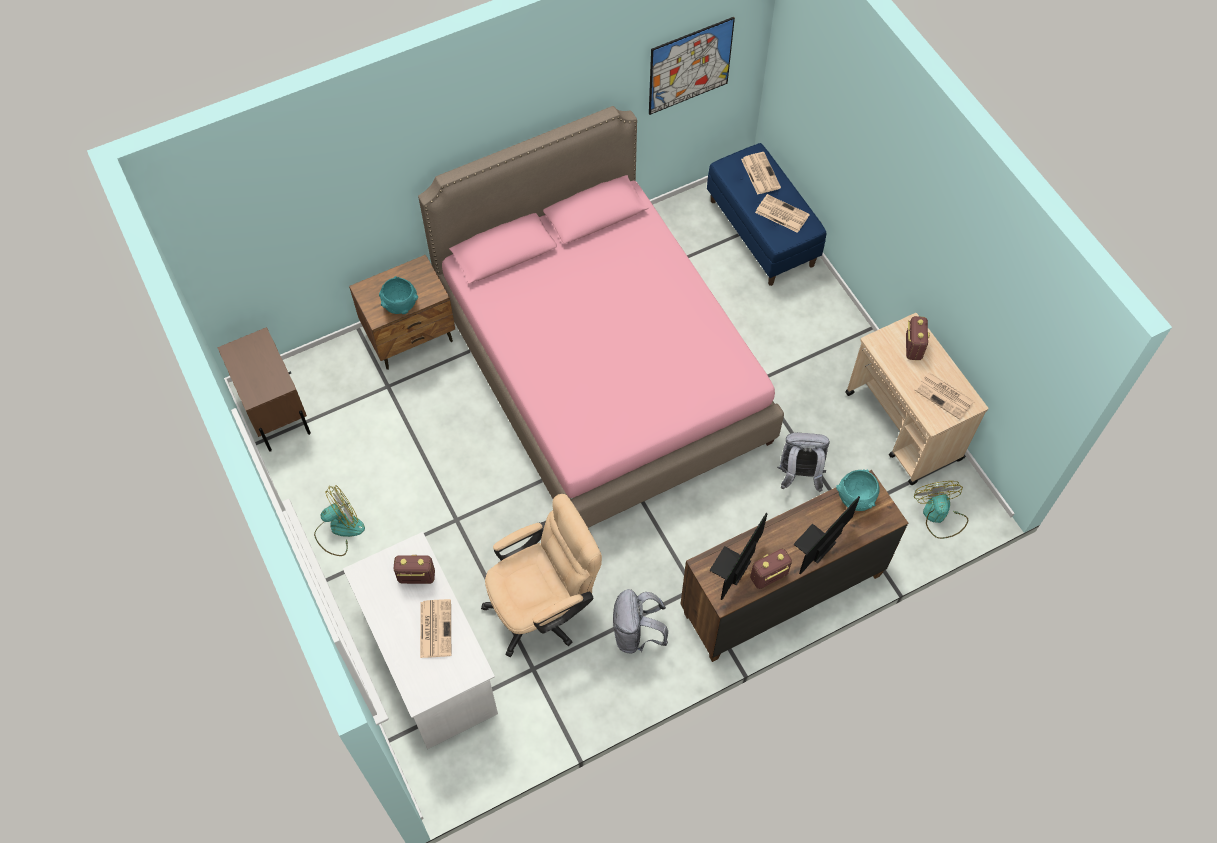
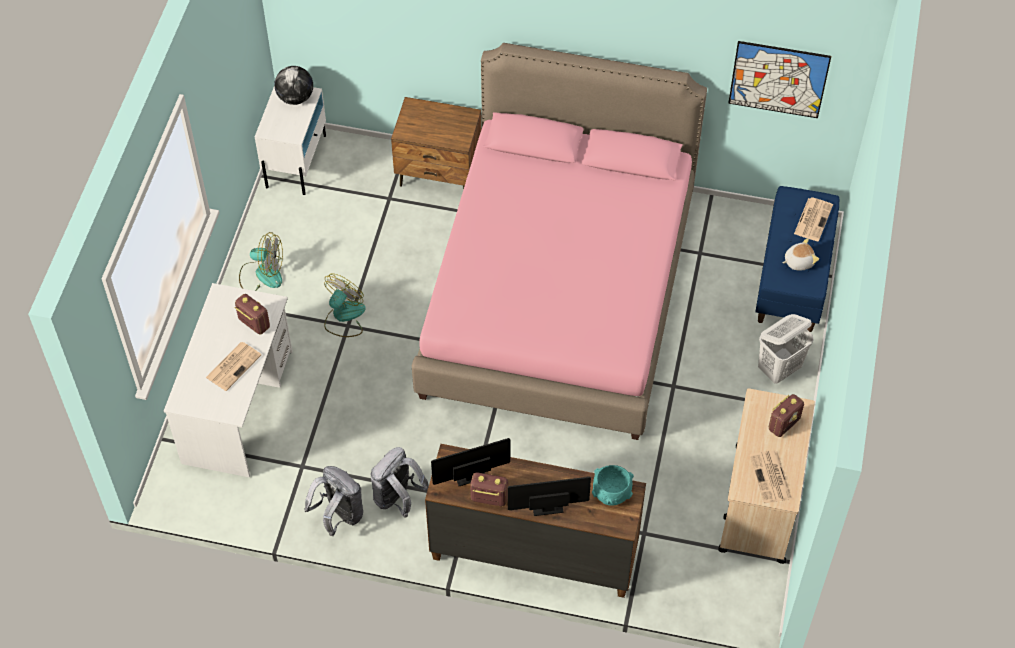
camera: 40 degrees right, 5 degrees down
(250, 351) = (295, 98): none -> globe
(275, 409) = (296, 161): brown nightstand -> white nightstand
(400, 305) = (427, 134): turquoise bowl -> none
(544, 607) = (350, 431): beige office chair -> none
(781, 214) = (798, 261): newspaper -> plush toy
(799, 475) = (635, 479): grey backpack -> grey backpack (339, 515)
(819, 311) = (779, 369): none -> white laundry basket
(939, 516) = (719, 590): fan -> fan (344, 317)

